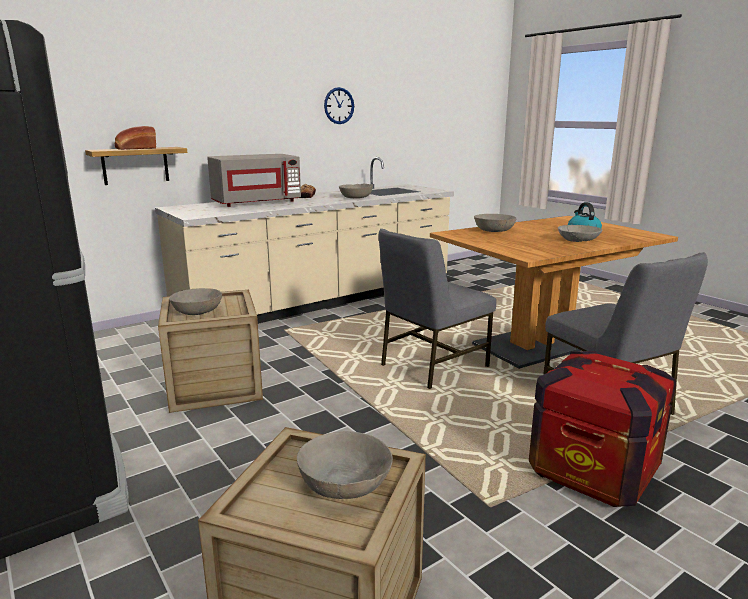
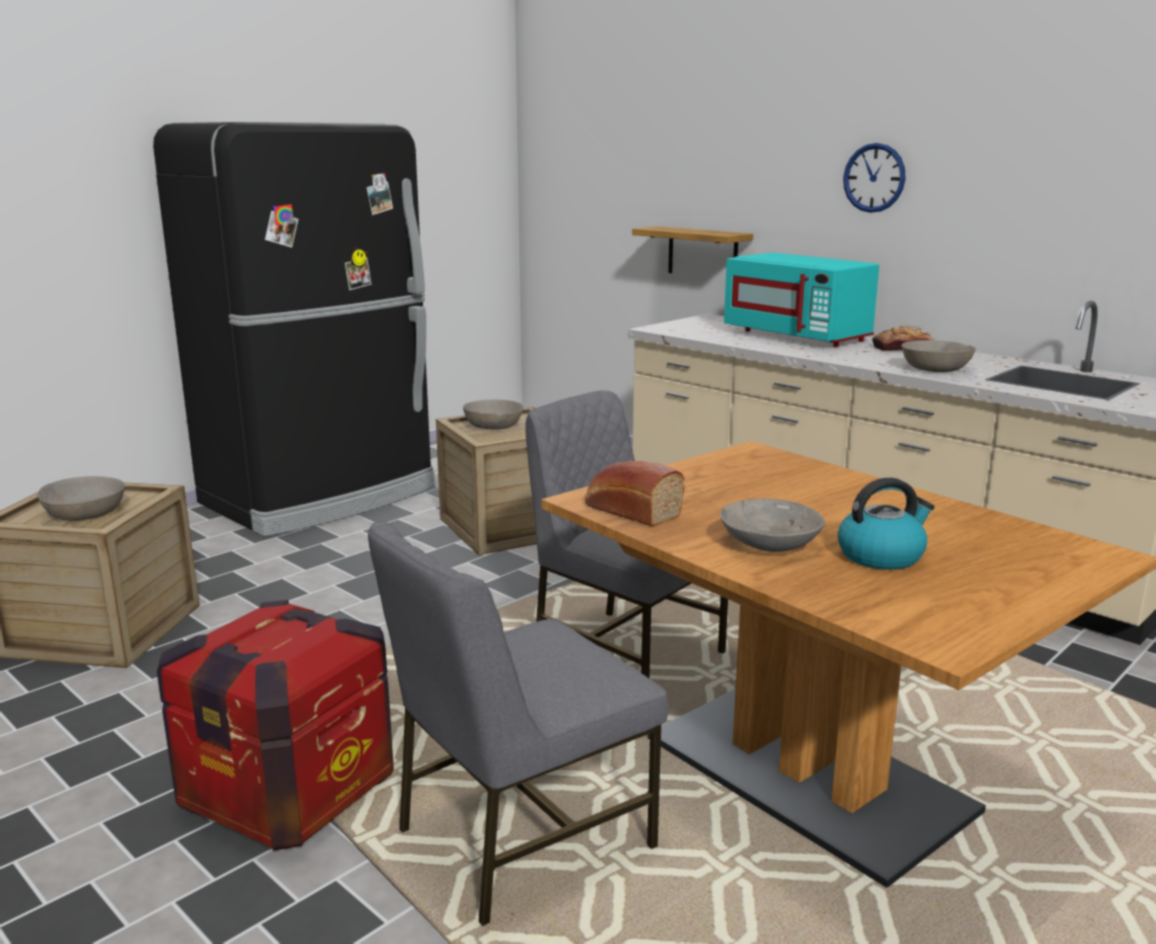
camera: 80 degrees right, 0 degrees up
(135, 148) = (689, 230): bread -> bread (630, 511)
(256, 202) = (797, 336): grey microwave -> turquoise microwave
(339, 106) = (1053, 181): wall clock -> wall clock (874, 178)
(494, 230) = (820, 480): grey bowl -> none

